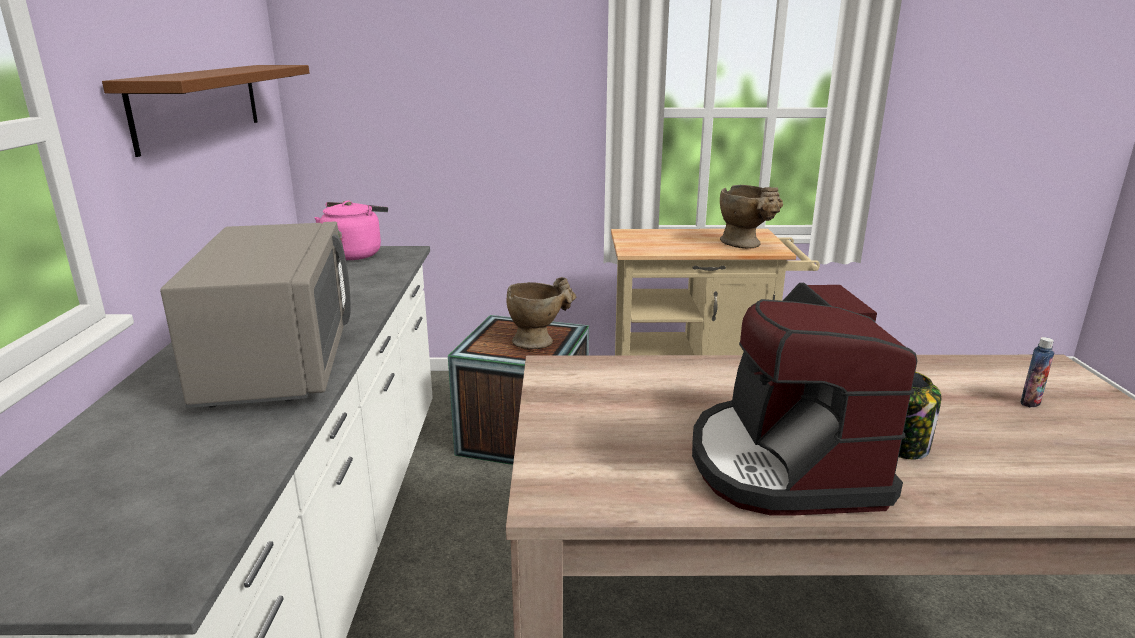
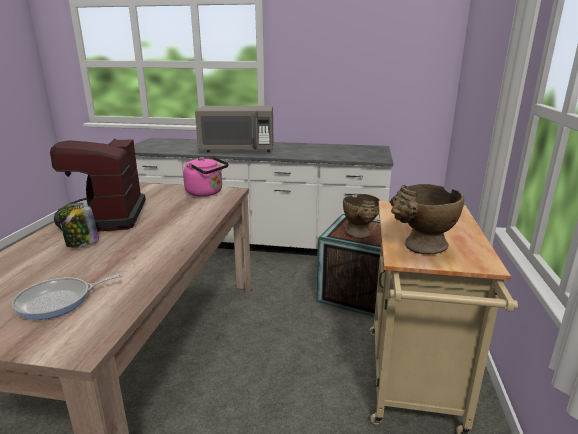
camera: 100 degrees right, 0 degrees up
(199, 104) = (357, 67): brown shelf -> none
(355, 254) = (373, 153): pink kettle -> pink kettle (206, 193)
(784, 464) = (104, 217): coffee machine -> coffee machine turned 105 degrees counterclockwise
(1030, 402) = (58, 301): bottle -> frying pan

